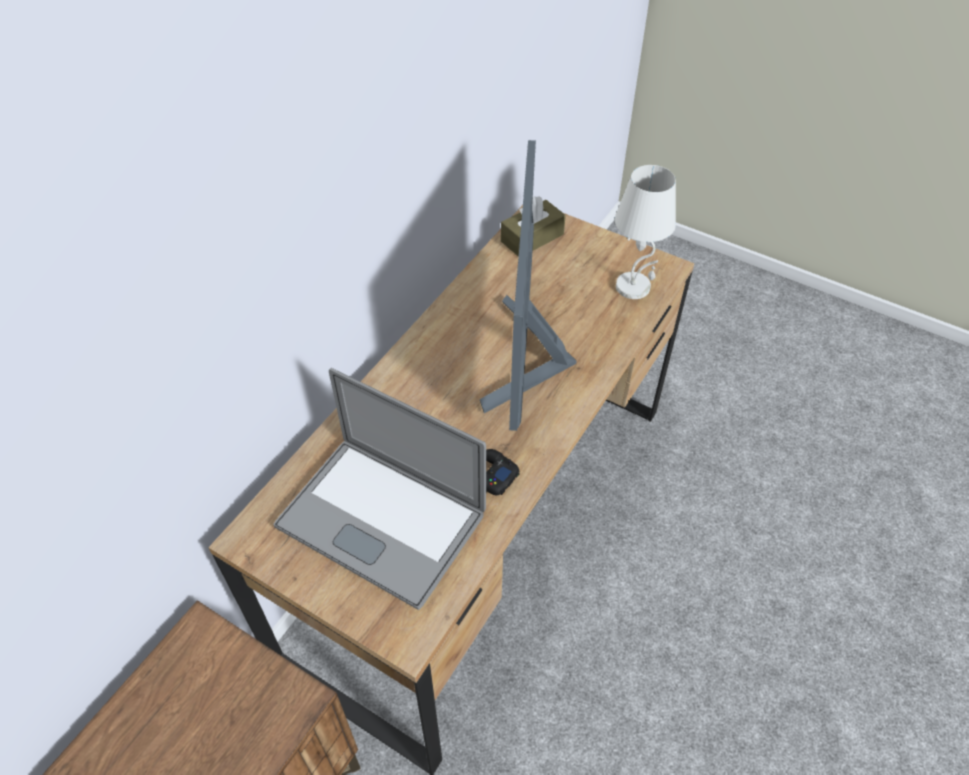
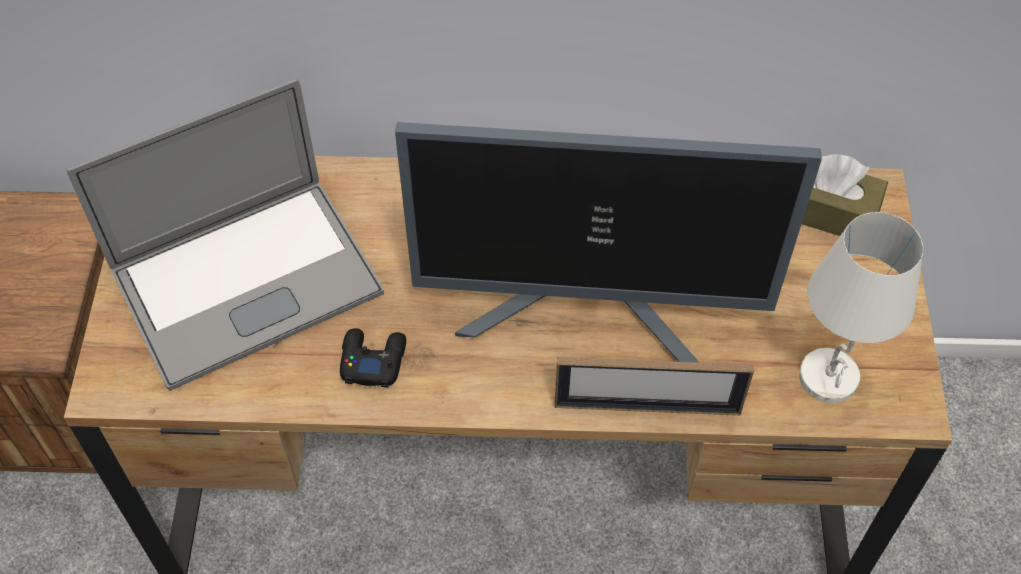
camera: 60 degrees right, 5 degrees up
(381, 519) = (247, 281): laptop -> laptop turned 120 degrees counterclockwise
(527, 359) = (590, 310): monitor -> monitor turned 150 degrees counterclockwise
(606, 365) = (647, 408): none -> picture frame

